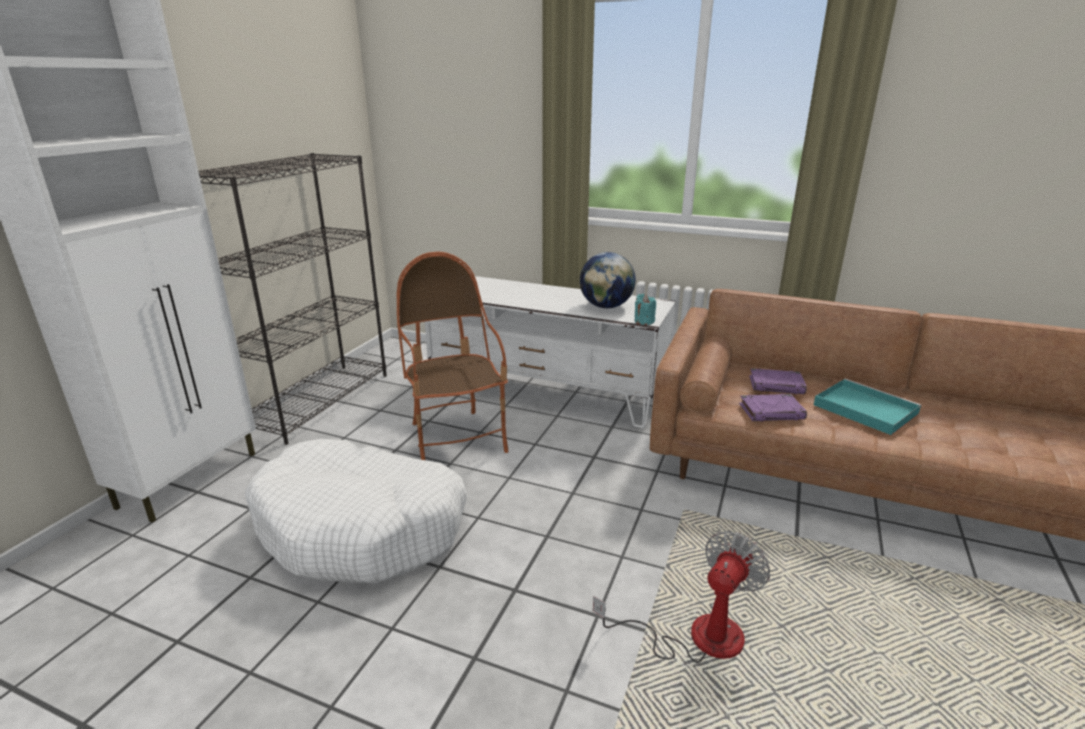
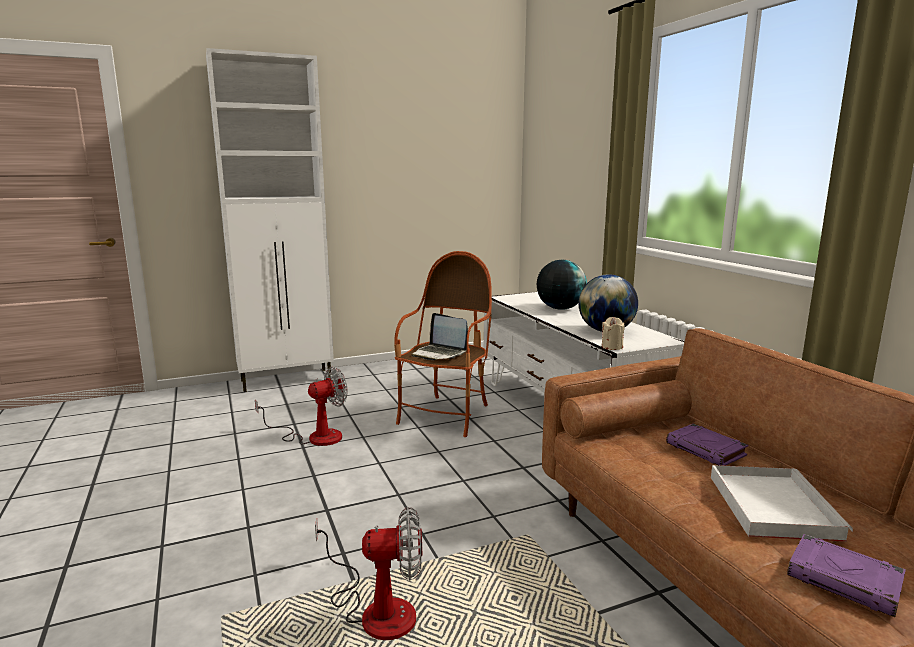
camera: 45 degrees right, 10 degrees down
(318, 401) = (407, 366): black bookcase -> none
(362, 527) = (314, 437): white dog bed -> fan
(449, 375) = (439, 354): none -> laptop
(522, 292) = (560, 308): none -> globe
(644, 321) = (612, 347): turquoise candle -> beige candle
(772, 412) = (645, 463): purple book -> purple book (845, 580)
(863, 409) = (770, 505): turquoise tray -> white tray

